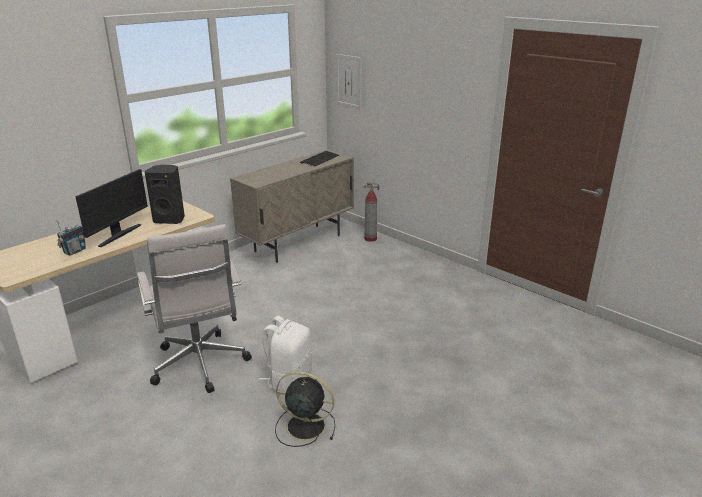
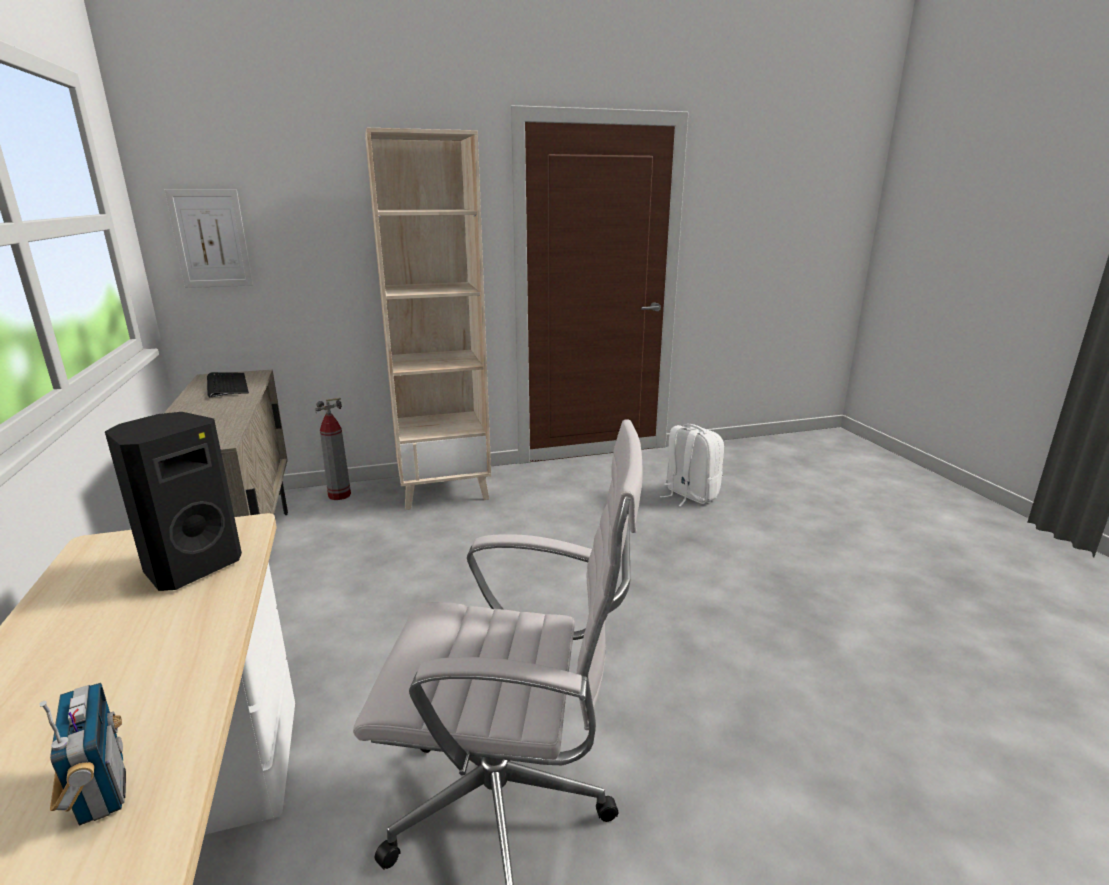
camera: 60 degrees left, 5 degrees down
(119, 235) = (138, 666): monitor -> none
(289, 380) = (638, 693): white backpack -> white backpack (689, 495)
(304, 426) = (766, 714): black fan -> none
(412, 261) = (444, 489): none -> beige bookcase

